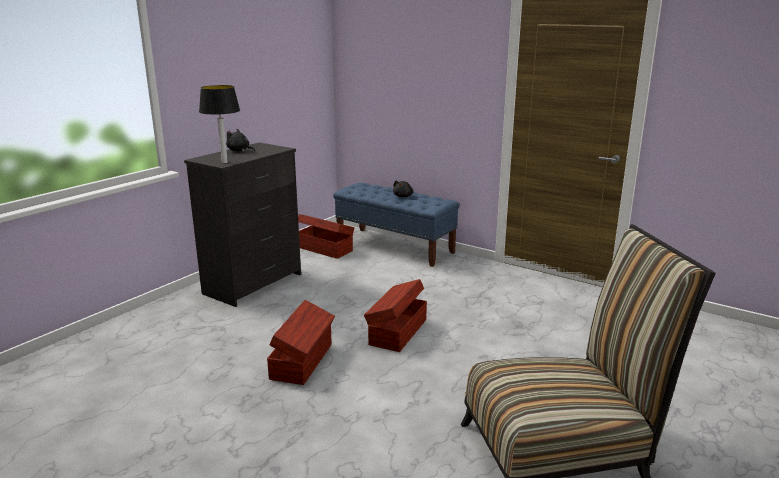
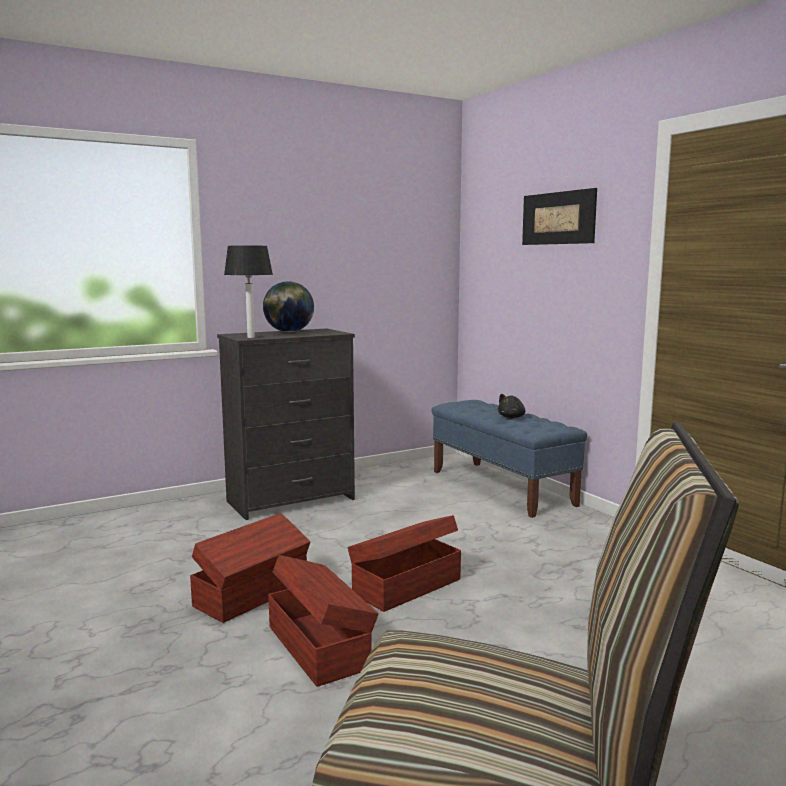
camera: 25 degrees right, 10 degrees down
(239, 151) = (289, 332): black plush toy -> globe
(324, 248) = (411, 477): brown storage box -> brown storage box (319, 646)
(429, 47) = (558, 218): none -> picture

